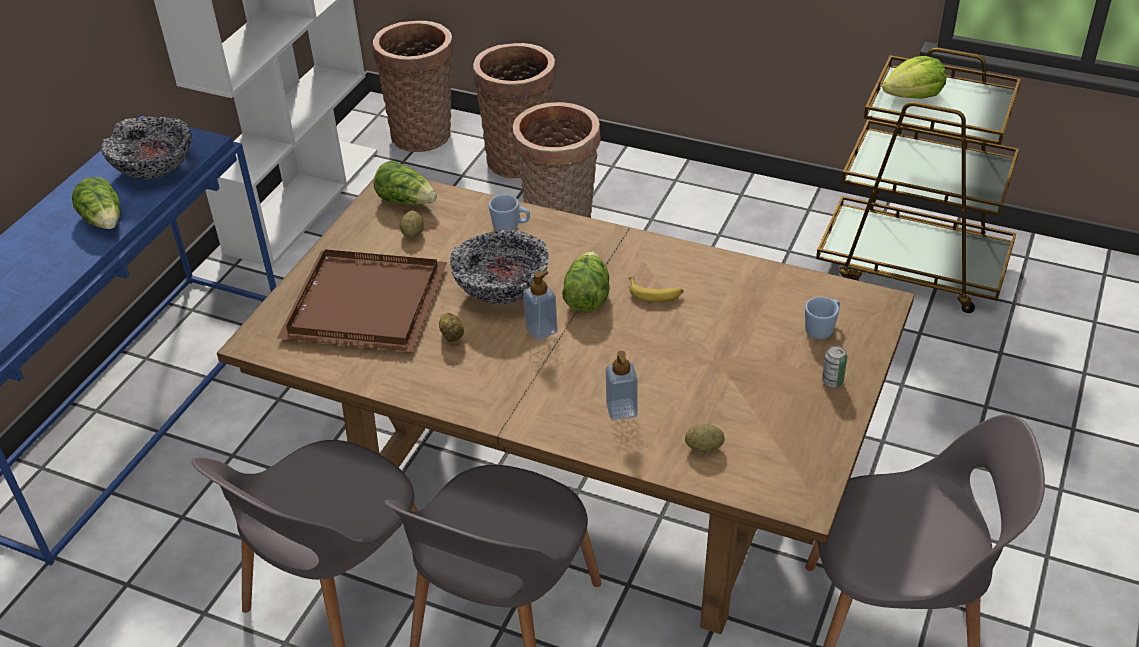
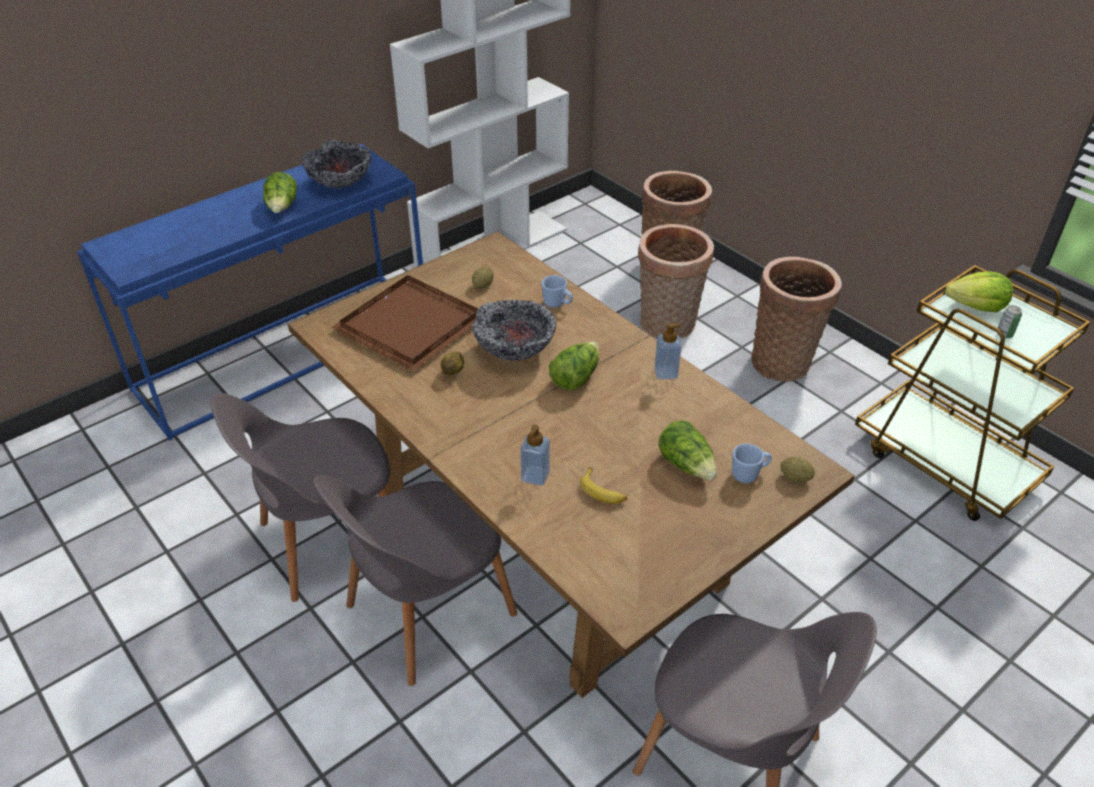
camera: 25 degrees right, 0 degrees up
(407, 201) = (497, 260): lettuce -> lettuce (687, 465)
(424, 133) = (609, 226): basket -> basket (783, 361)
(541, 330) = (521, 390): soap dispenser -> soap dispenser (665, 373)
(655, 294) = (630, 395): banana -> banana (603, 491)
(704, 447) = (577, 533): potato -> potato (795, 477)
(832, 381) = (725, 521): can -> can (1004, 334)

